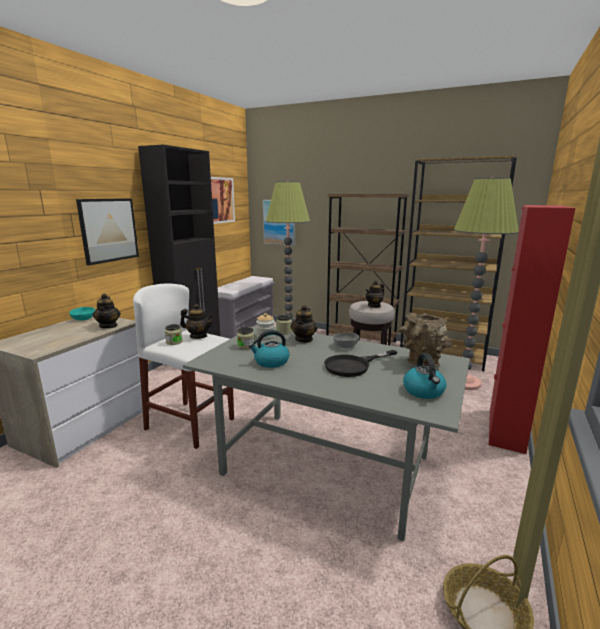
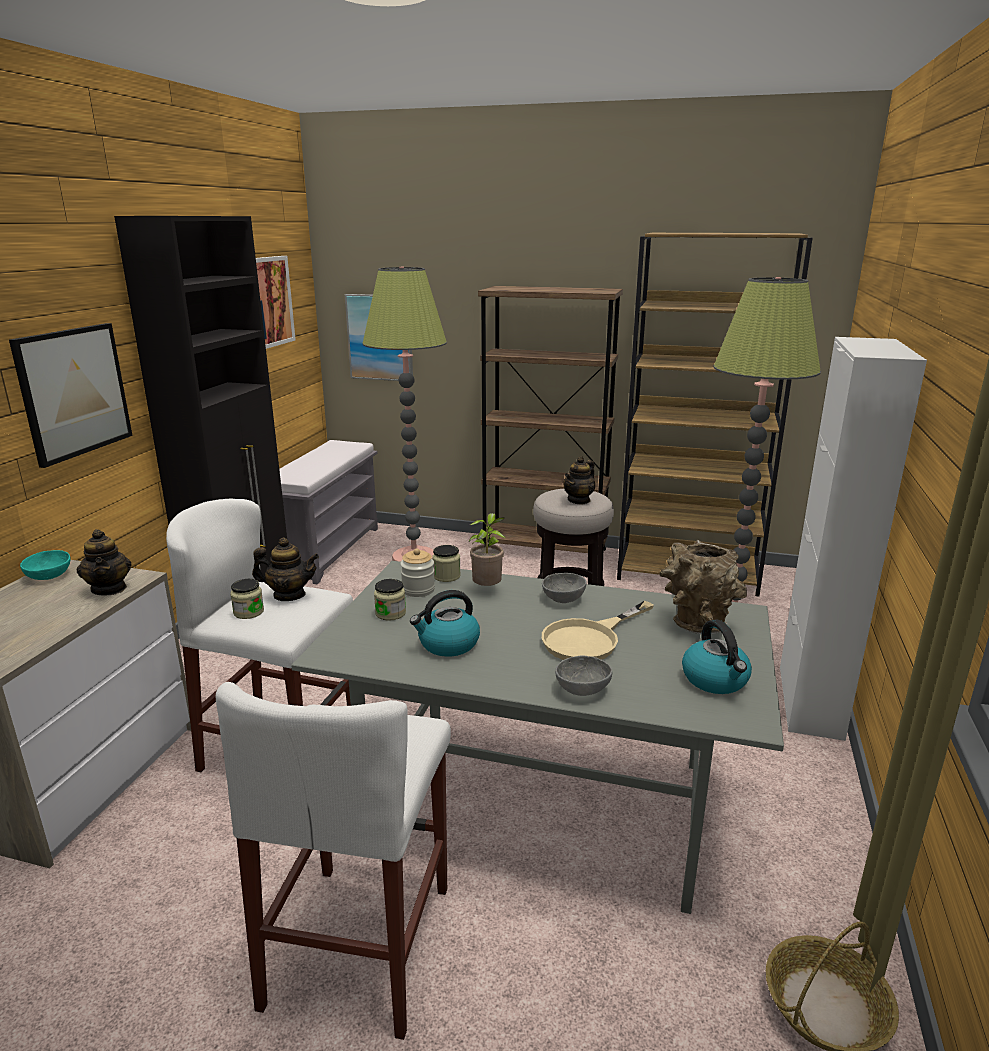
camera: 10 degrees left, 5 degrees up
(201, 529) = (360, 944): none -> white stool
(304, 339) = (488, 589): teapot -> potted plant
(339, 388) = (581, 688): none -> grey bowl
(353, 366) = (589, 639): black frying pan -> beige frying pan
(506, 430) = (810, 702): red cabinet -> white cabinet

